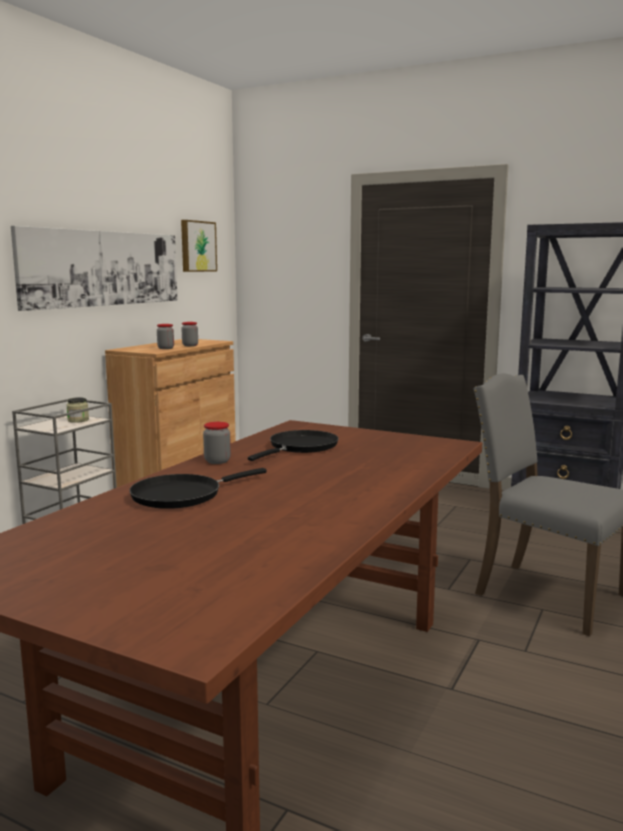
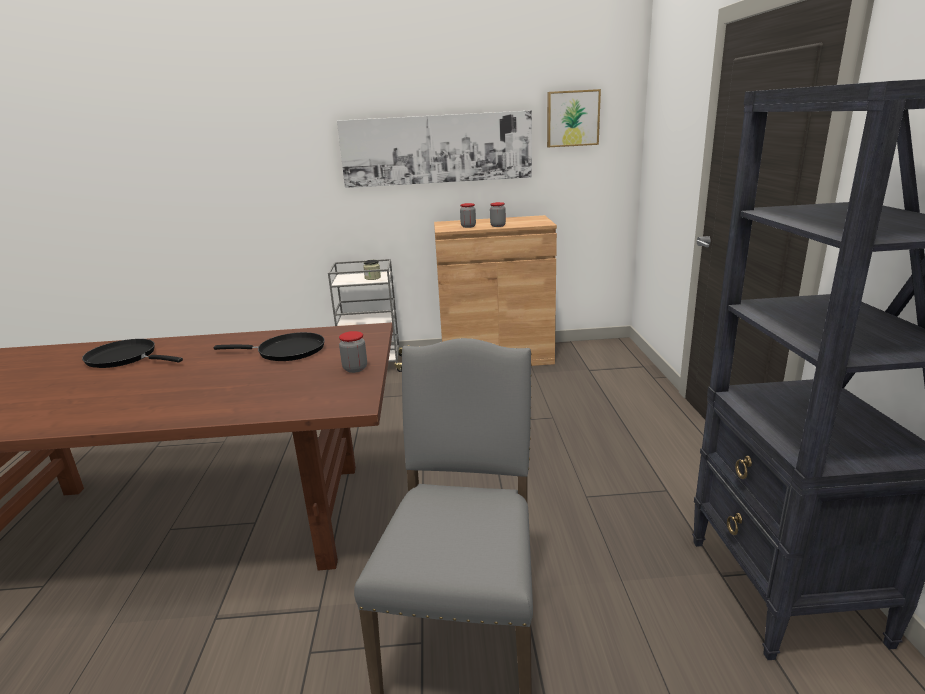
camera: 60 degrees right, 10 degrees up
(217, 461) = (224, 341): jar -> jar (355, 368)

